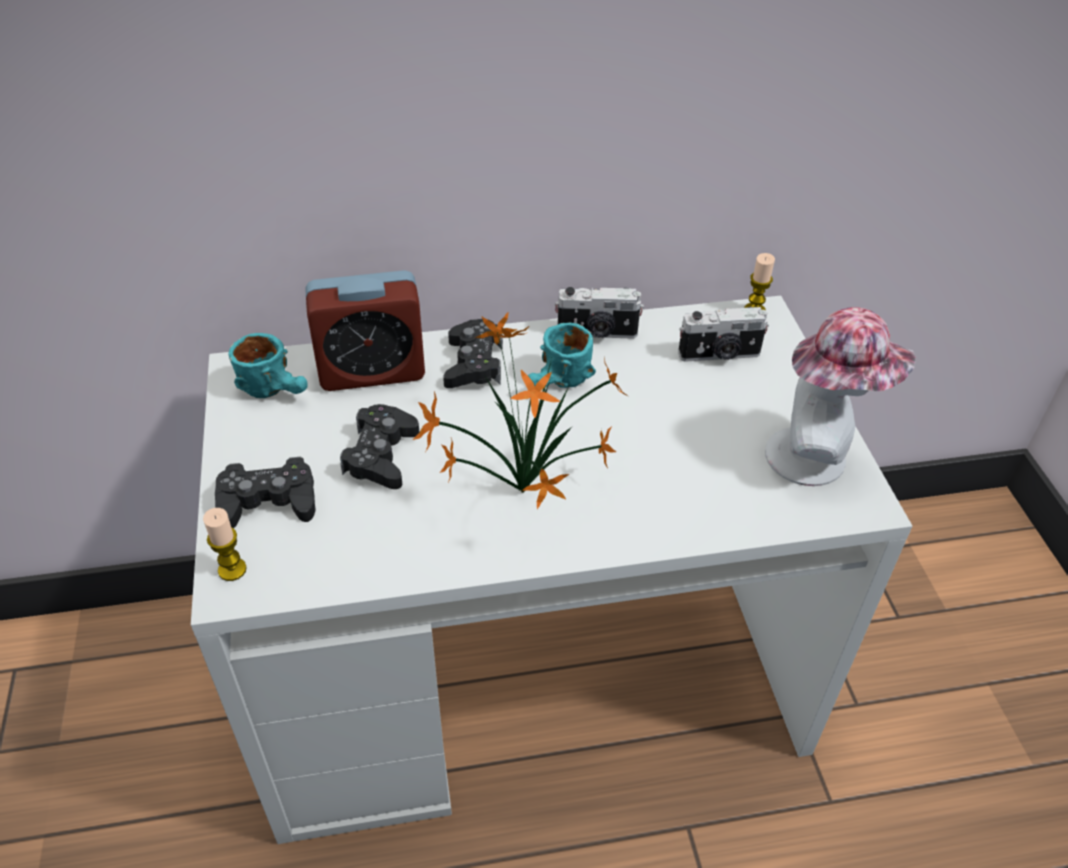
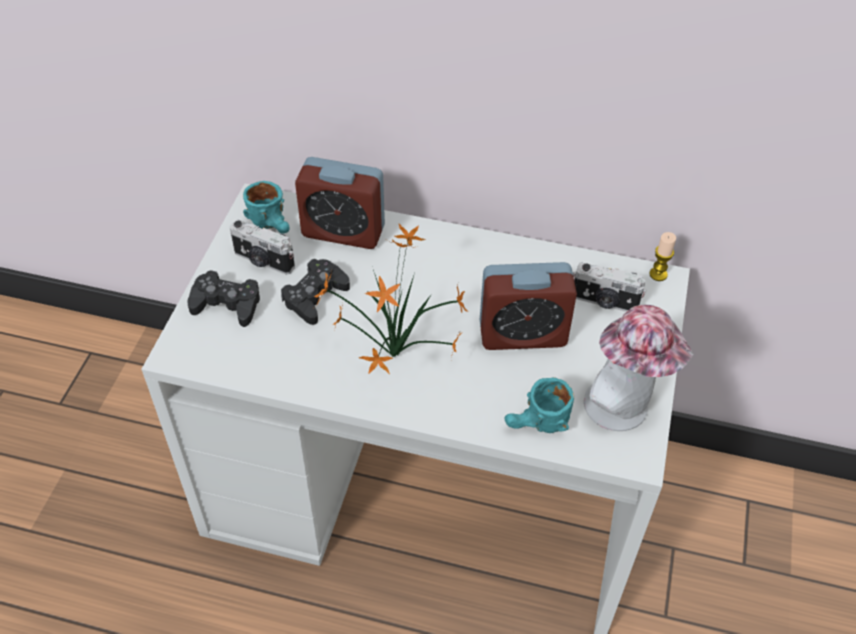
camera: 25 degrees right, 5 degrees up
(232, 570) = (182, 342): candle -> none
(474, 363) = (417, 249): black game controller -> none
(559, 384) = (467, 285): turquoise mug -> turquoise mug (537, 426)
(597, 333) = (521, 254): camera -> camera (263, 261)
(655, 416) = (522, 334): none -> alarm clock

